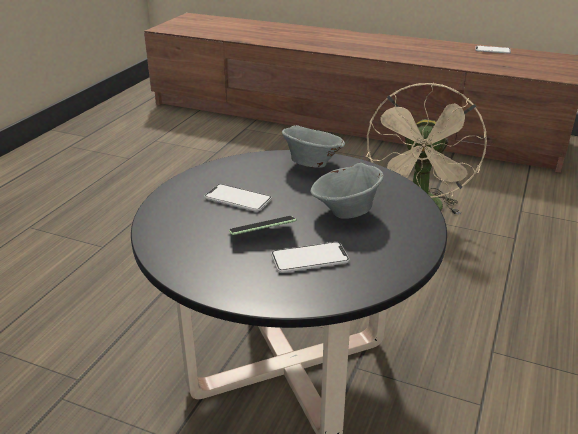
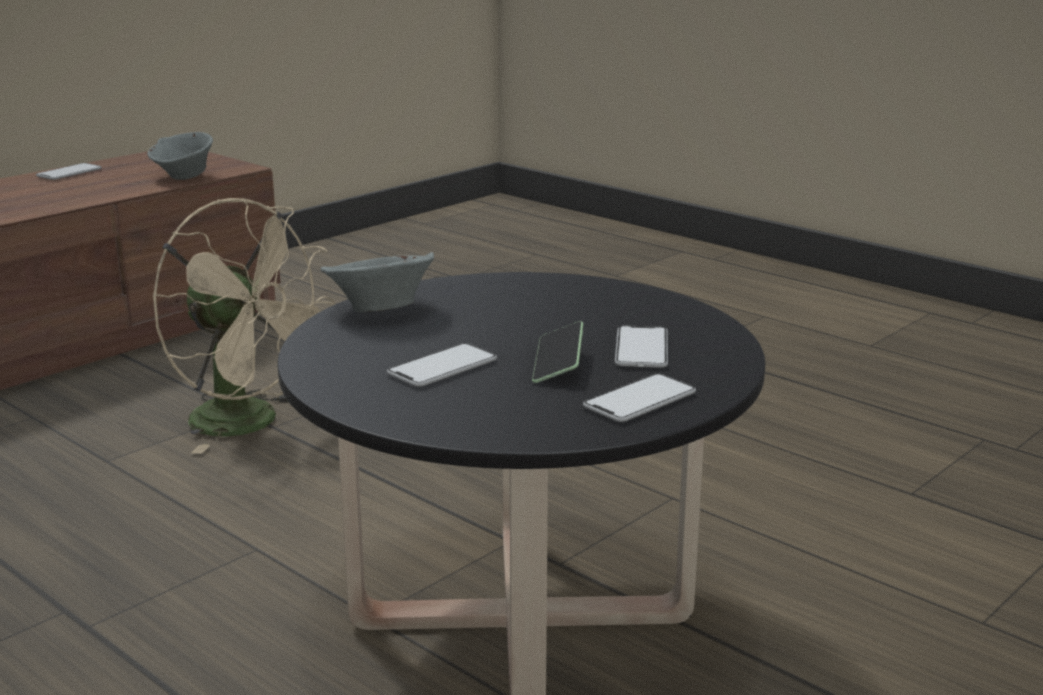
camera: 70 degrees left, 10 degrees down
(220, 272) = (640, 400): none -> phone
(346, 212) = (541, 315): grey bowl -> grey bowl (184, 177)

